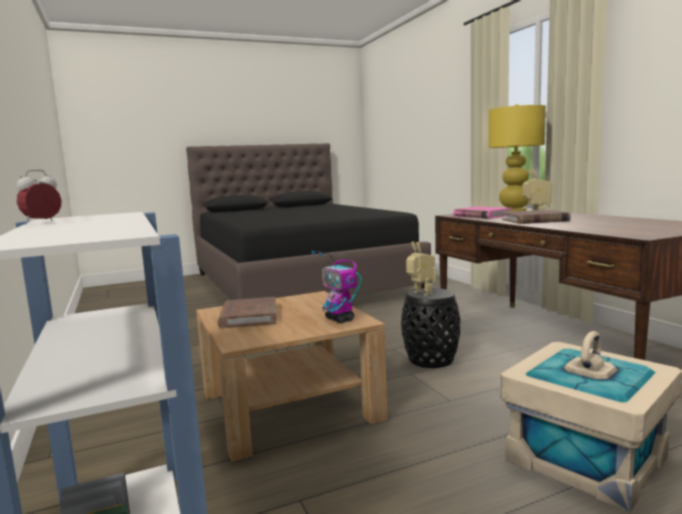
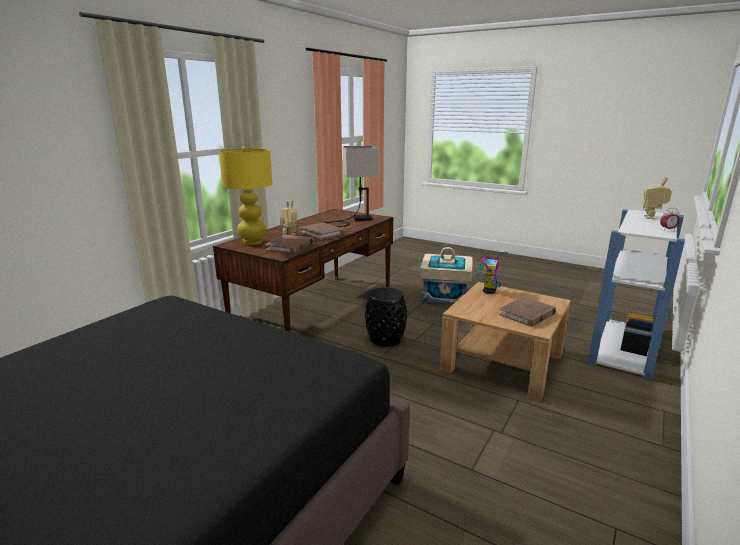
camera: 125 degrees left, 10 degrees up
(421, 293) = (392, 295): toy robot -> toy robot (652, 217)
(482, 216) = (290, 247): pink book -> brown book
(613, 227) = (351, 221): none -> table lamp

